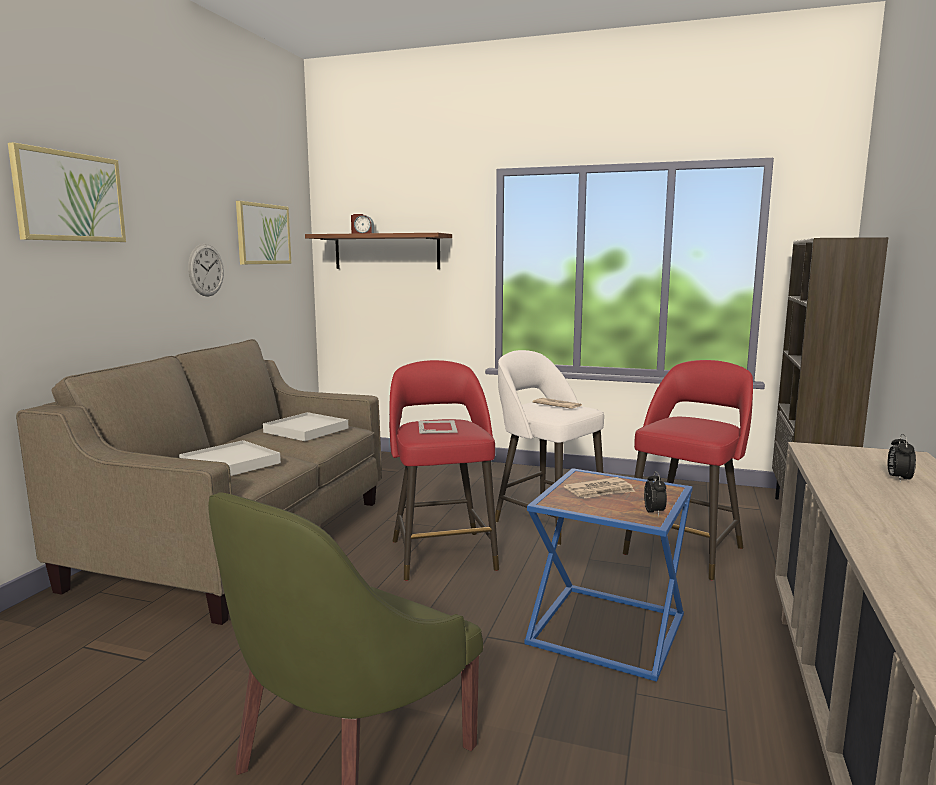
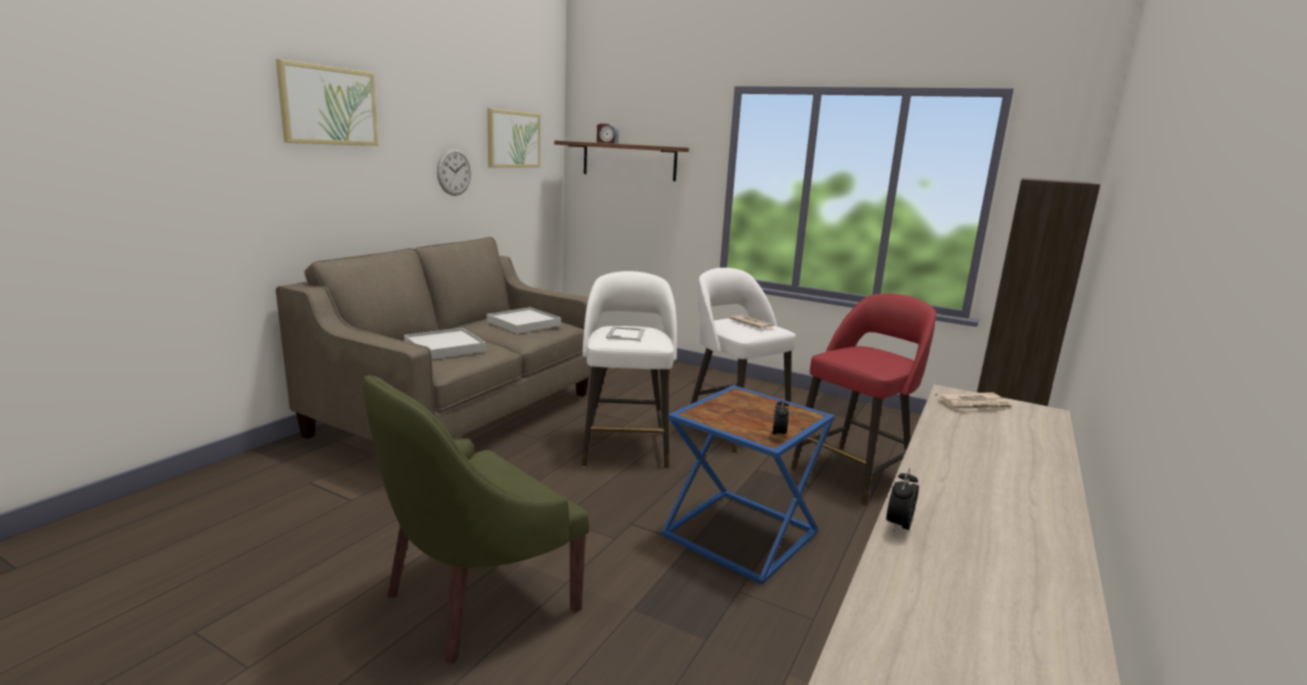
camera: 10 degrees right, 5 degrees up
(442, 553) = (625, 446): red stool -> white stool
(600, 491) = (743, 409): newspaper -> newspaper (974, 405)
(898, 479) = (1008, 433): alarm clock -> alarm clock (898, 525)

